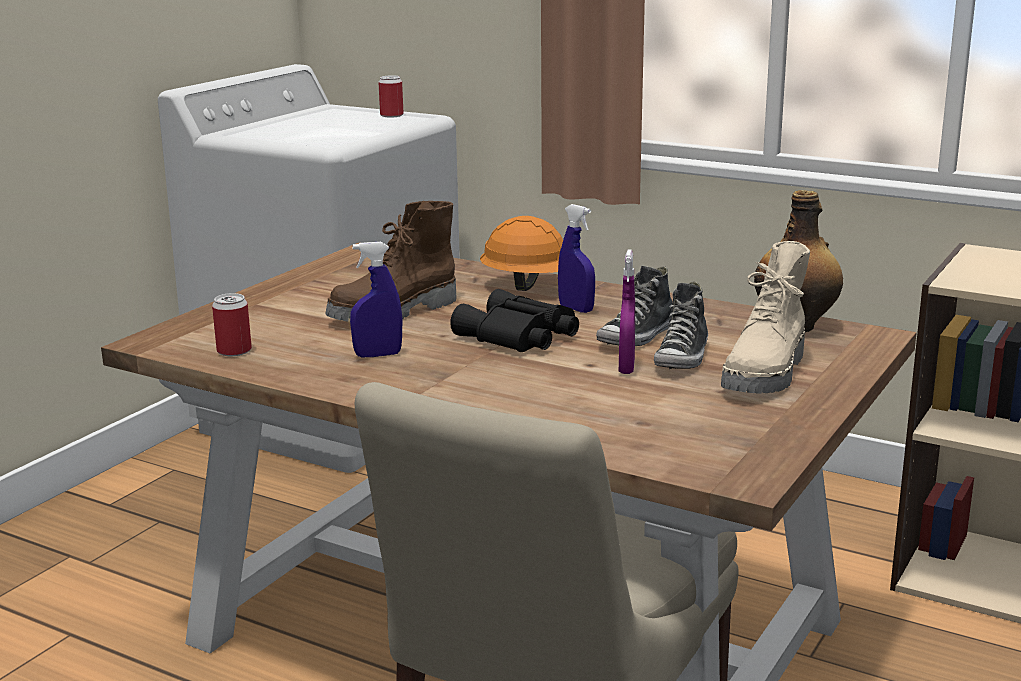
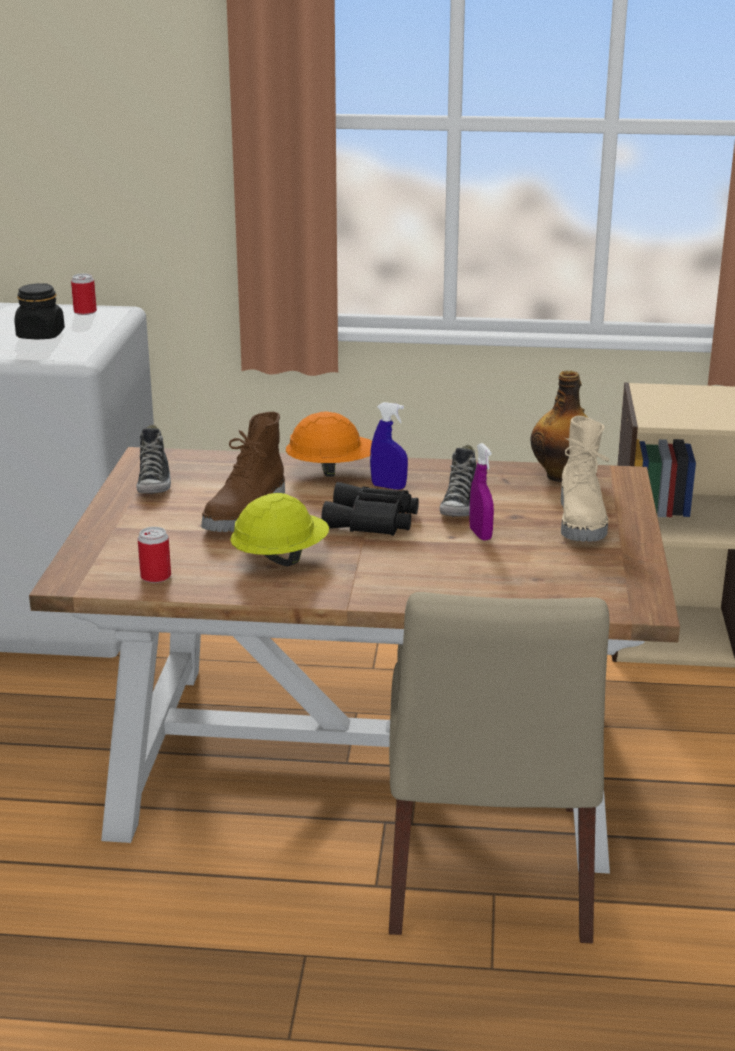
camera: 25 degrees left, 5 degrees up
(324, 127) = (40, 335): none -> black jar
(378, 355) = (280, 558): blue spray bottle -> yellow hard hat
(682, 357) = (511, 518): shoe -> shoe (154, 483)

